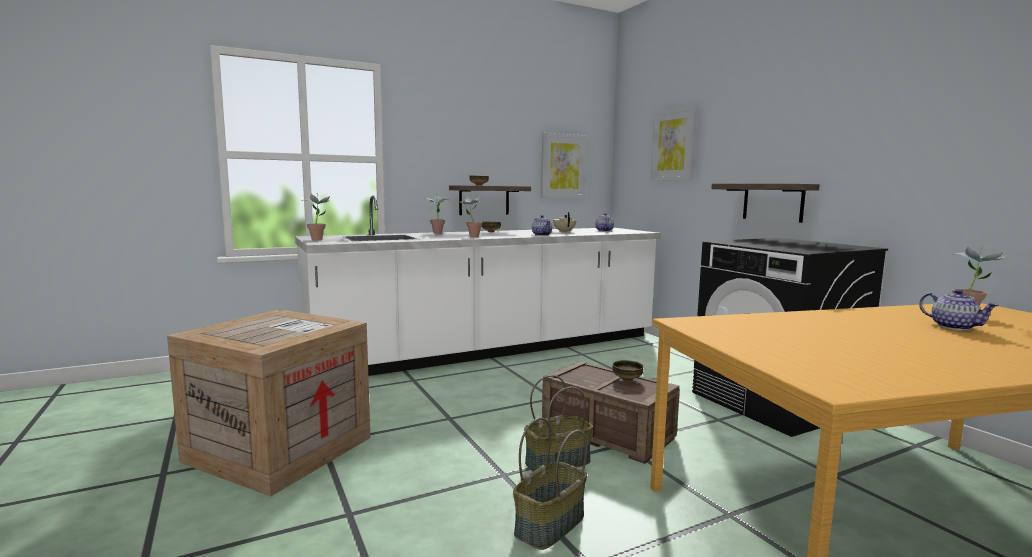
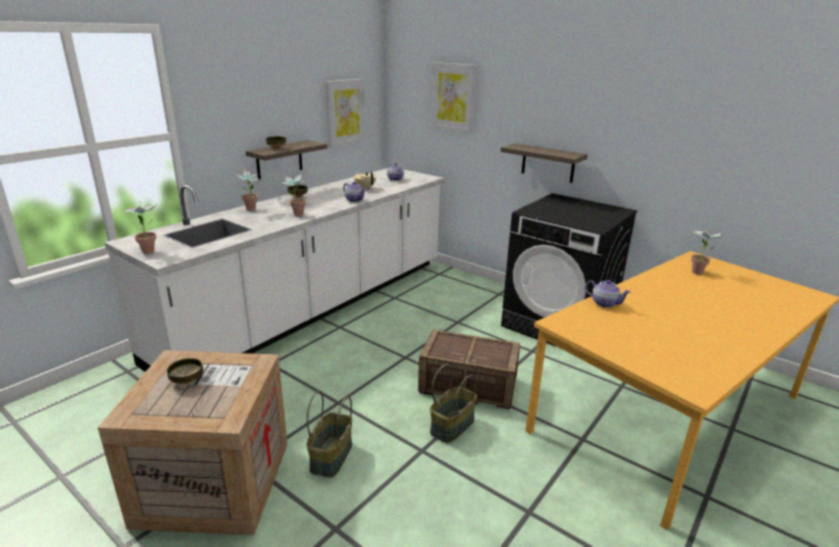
camera: 25 degrees left, 15 degrees up
(550, 526) = (484, 487): basket -> basket (332, 457)
(627, 379) = (481, 344): bowl -> bowl (187, 380)
(953, 327) = (701, 292): teapot -> teapot (604, 303)

